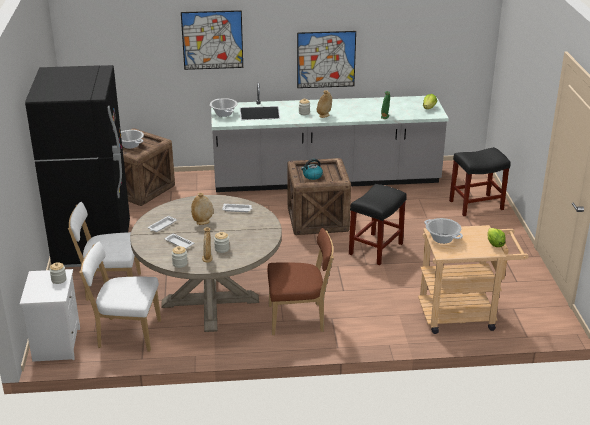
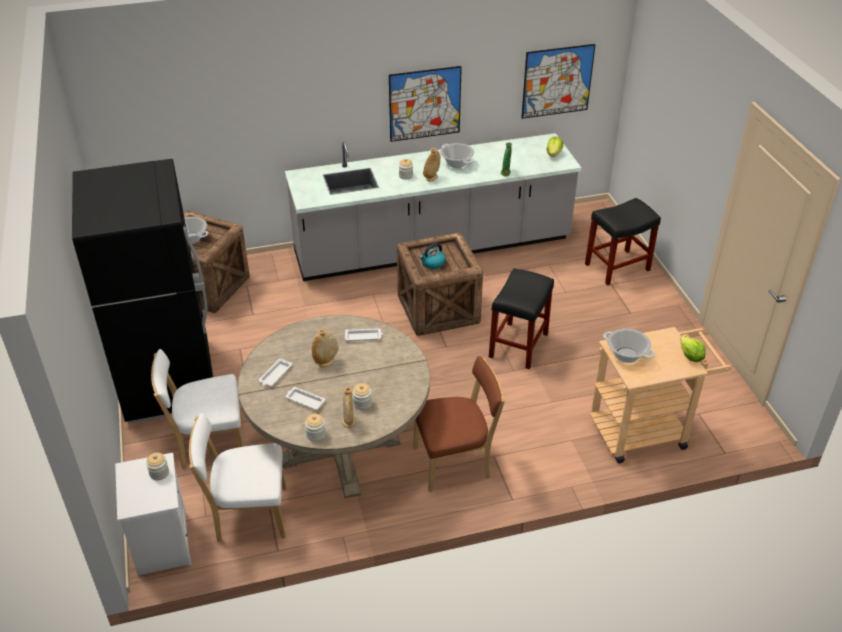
camera: 10 degrees left, 10 degrees up
(212, 40) = (282, 94): picture -> picture (557, 81)
(224, 113) = (306, 186): cooking pot -> cooking pot (457, 163)

